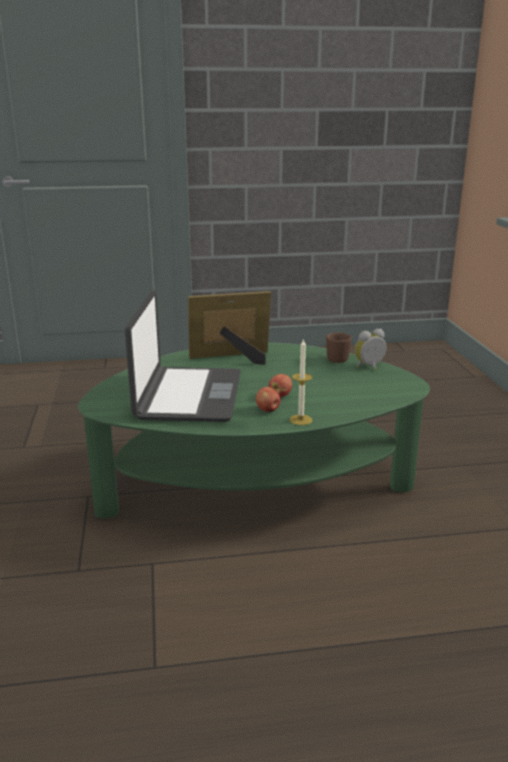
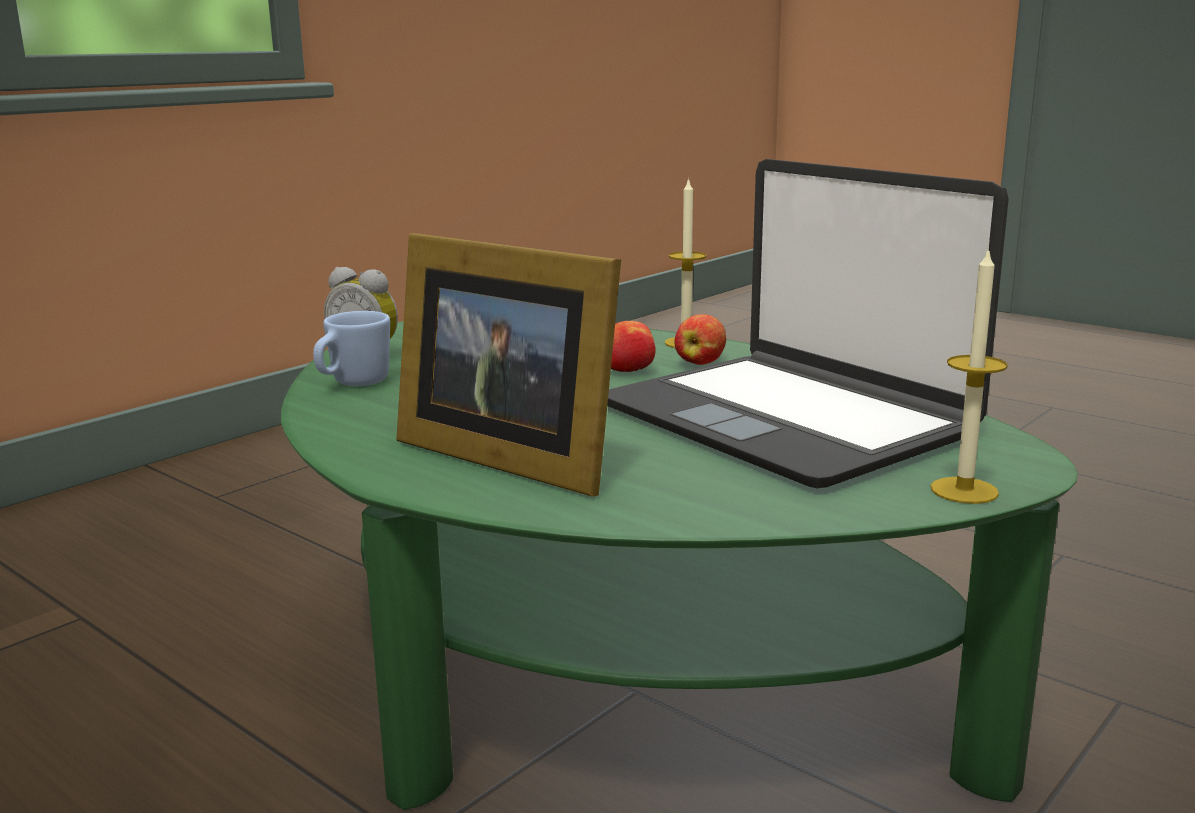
camera: 130 degrees left, 5 degrees down
(105, 391) = (964, 490): none -> candle
(188, 396) = (787, 420): laptop -> laptop turned 90 degrees counterclockwise
(335, 358) = (353, 384): brown mug -> blue mug

